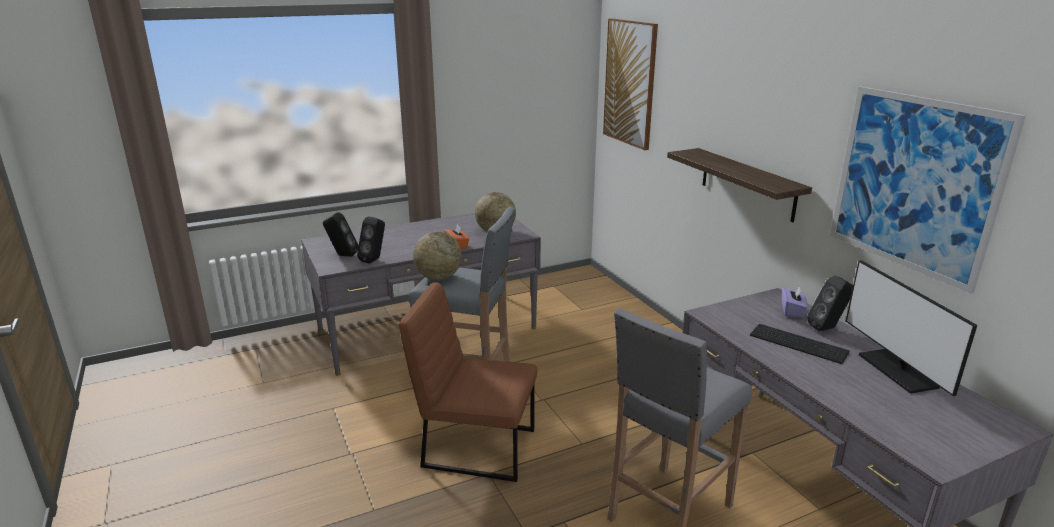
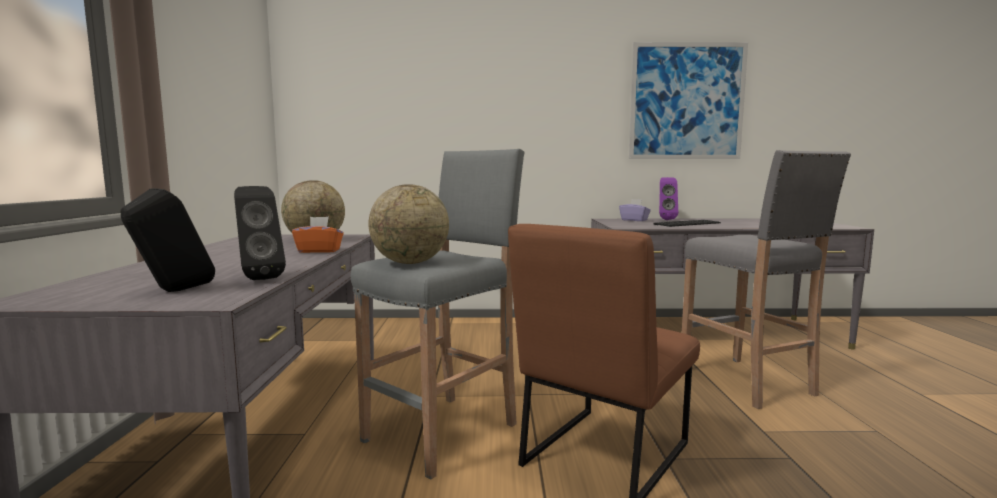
camera: 65 degrees left, 15 degrees down
(630, 83) = (341, 82): picture -> none
(747, 184) = (534, 144): shelf -> none
(828, 328) = (666, 220): black speaker -> purple speaker
(897, 371) = (731, 220): monitor -> none

